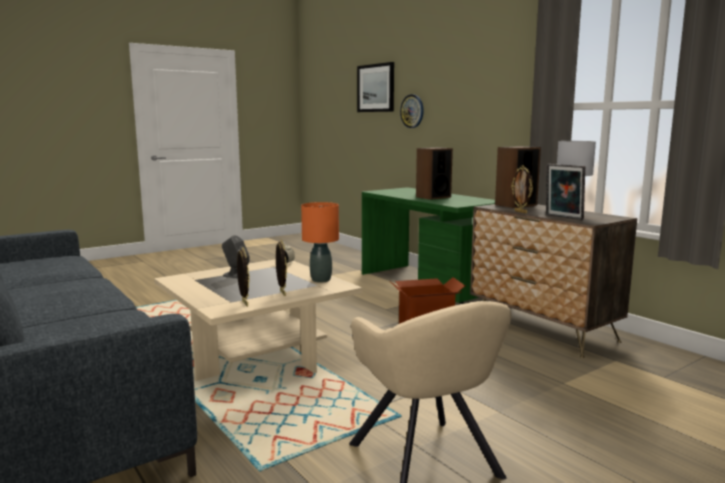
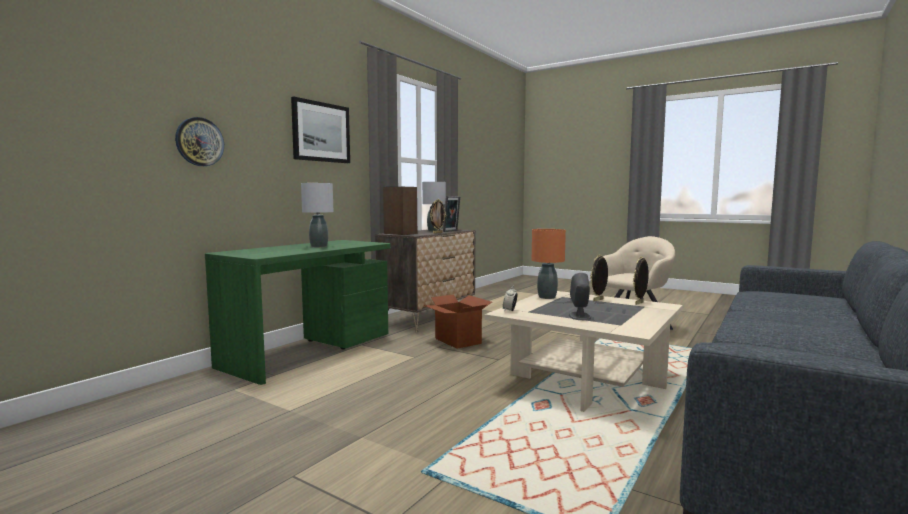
camera: 110 degrees left, 5 degrees down
(376, 88) = (95, 88): picture -> picture (321, 132)
(433, 197) = (318, 246): speaker -> grey table lamp

